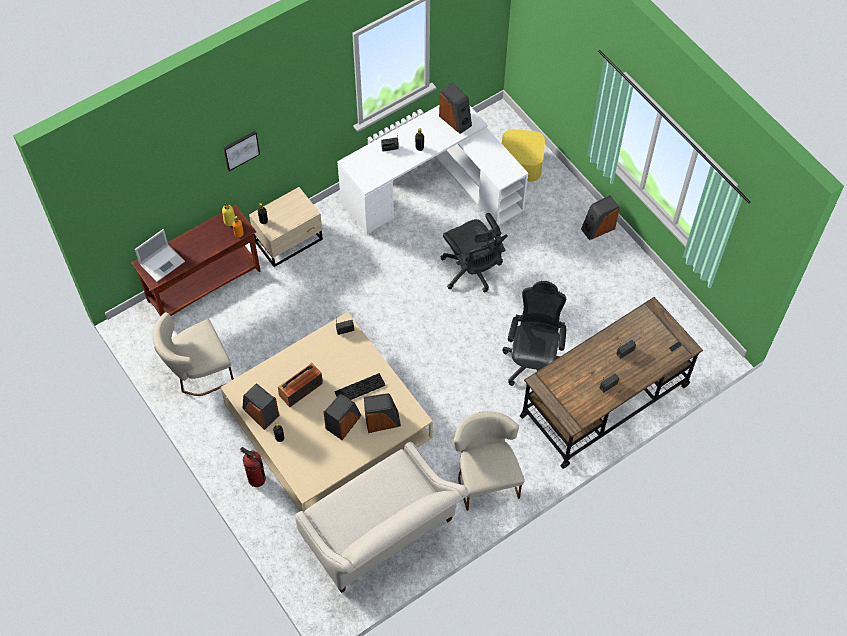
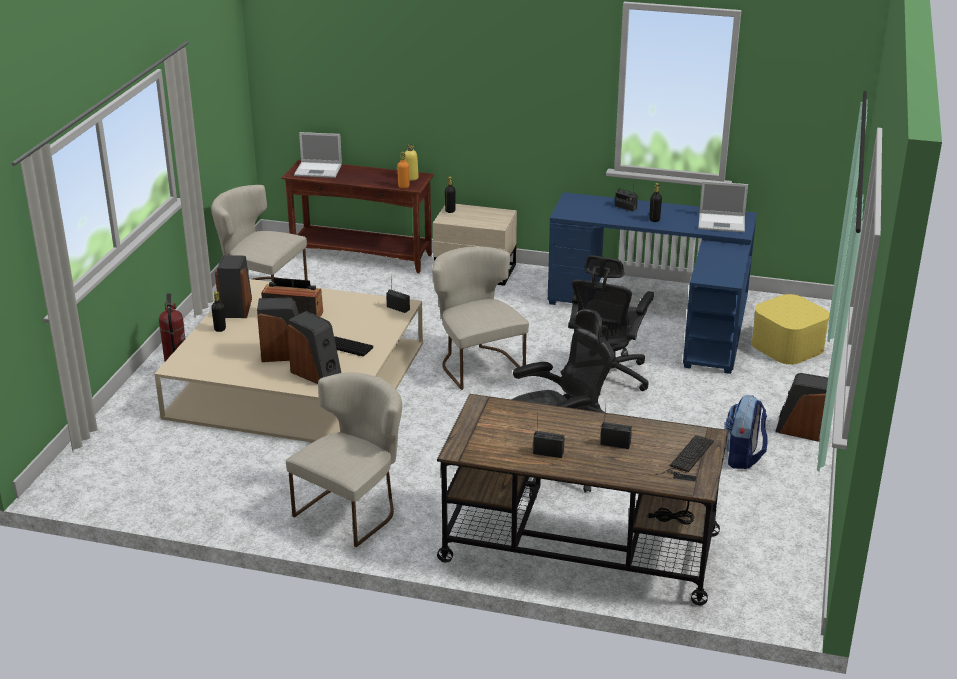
camera: 50 degrees right, 30 degrees down
(241, 150) = (453, 87): picture -> none
(382, 535) = (192, 475): beige sofa -> none
(398, 320) = (477, 364): none -> beige chair
(434, 189) = (664, 314): white desk -> blue desk
(455, 120) = (722, 223): speaker -> laptop
(597, 272) = (742, 457): none -> backpack
(662, 332) = (687, 457): none -> keyboard

